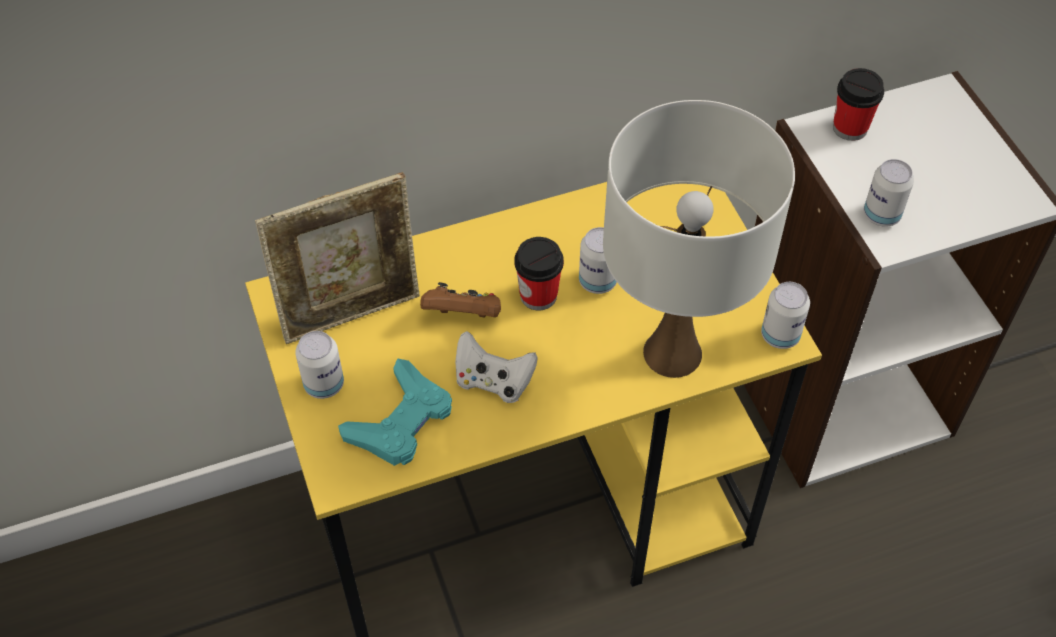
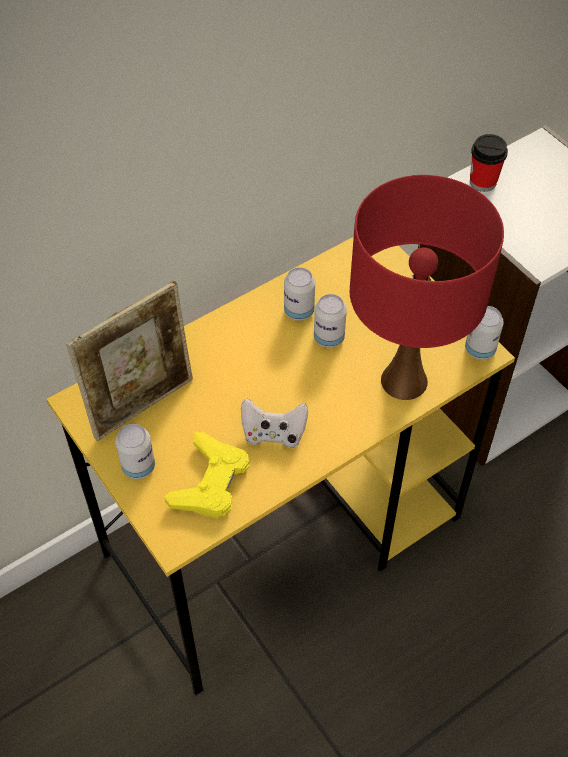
camera: 15 degrees left, 0 degrees up
(401, 421) = (210, 482): turquoise game controller -> yellow game controller
(463, 316) = (233, 387): brown game controller -> none
(538, 295) = (286, 358): cup -> none
(673, 352) = (404, 380): white table lamp -> red table lamp
(881, 215) = (527, 243): can -> can (299, 311)

